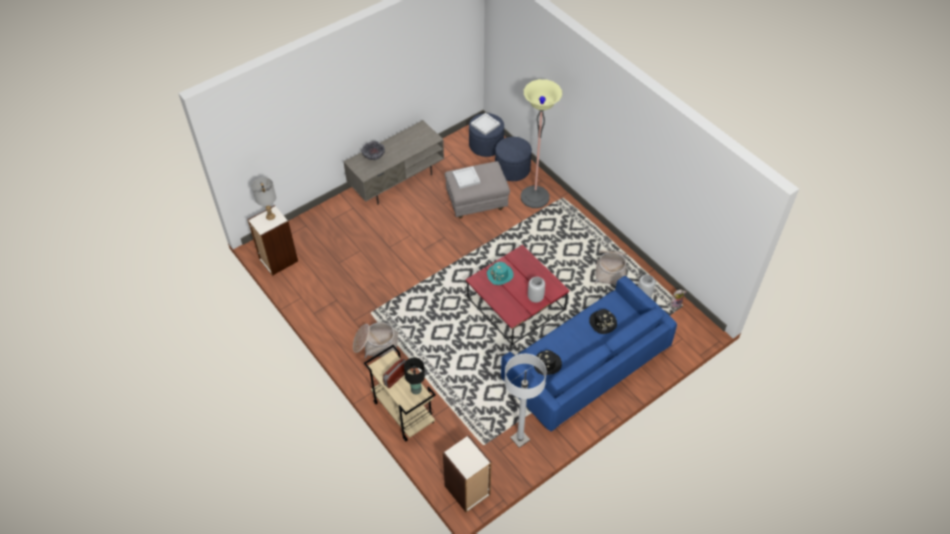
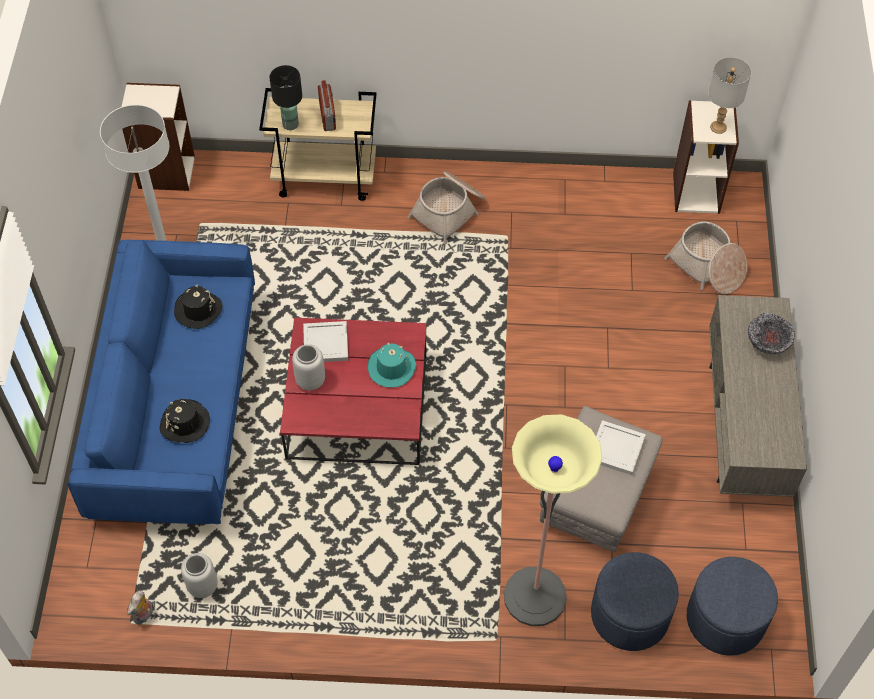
camera: 130 degrees right, 5 degrees up
(485, 124) = (737, 588): white tray -> white tray (326, 344)
(610, 270) = (289, 581): basket -> basket (707, 267)

